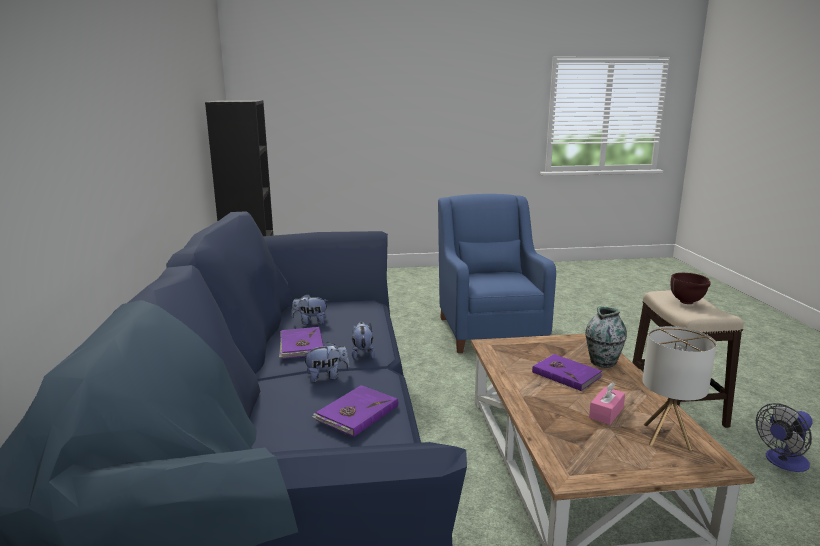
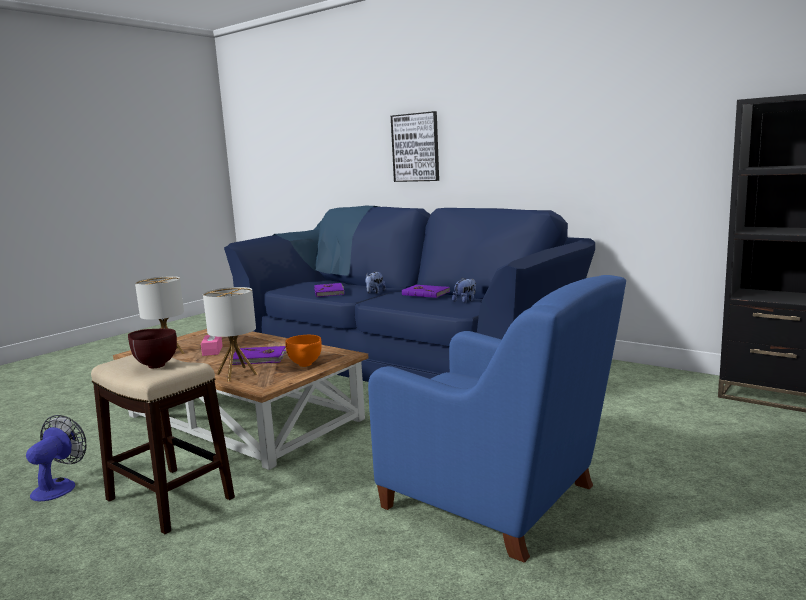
camera: 135 degrees right, 5 degrees down
(54, 161) = (415, 147): none -> picture
(362, 354) = (383, 300): plush toy -> none
(536, 347) = (306, 365): none -> orange bowl
(603, 362) = (236, 374): vase -> table lamp

